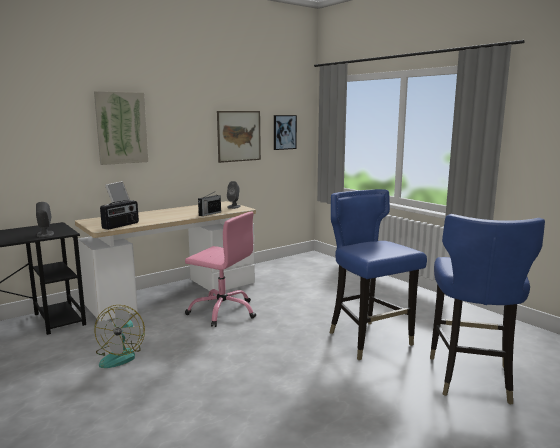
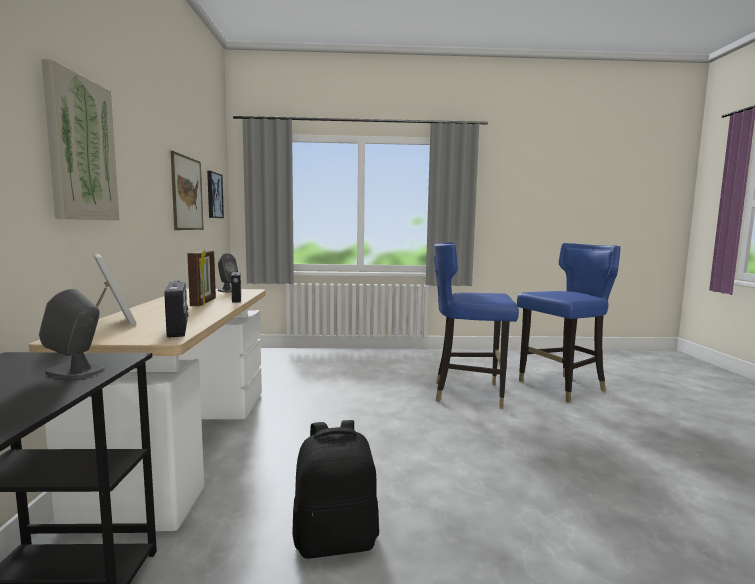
camera: 55 degrees left, 5 degrees down
(121, 355) = (336, 540): fan -> black backpack
(189, 213) = (204, 302): none -> picture frame
(223, 311) = (306, 430): pink office chair -> none
(471, 378) = (562, 387): blue chair -> blue chair turned 75 degrees counterclockwise

